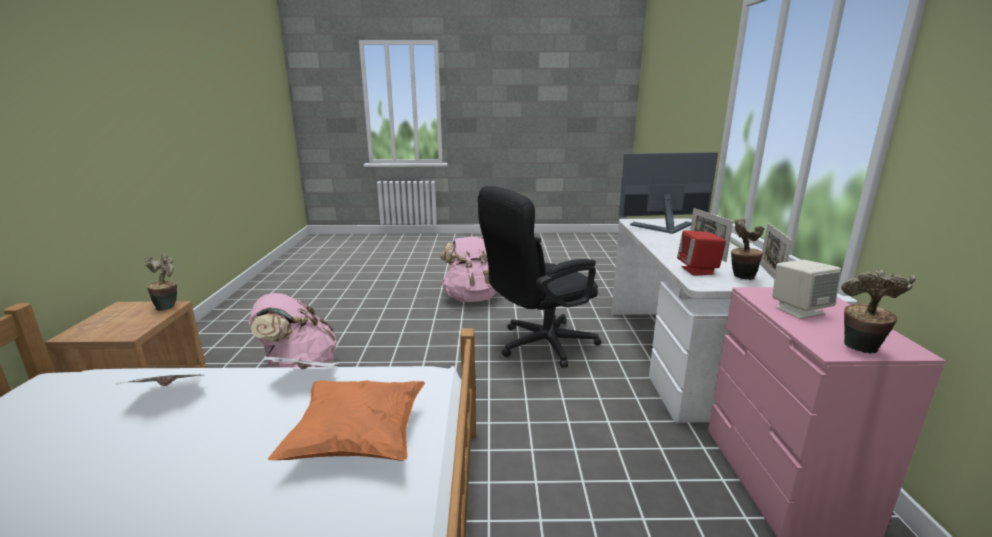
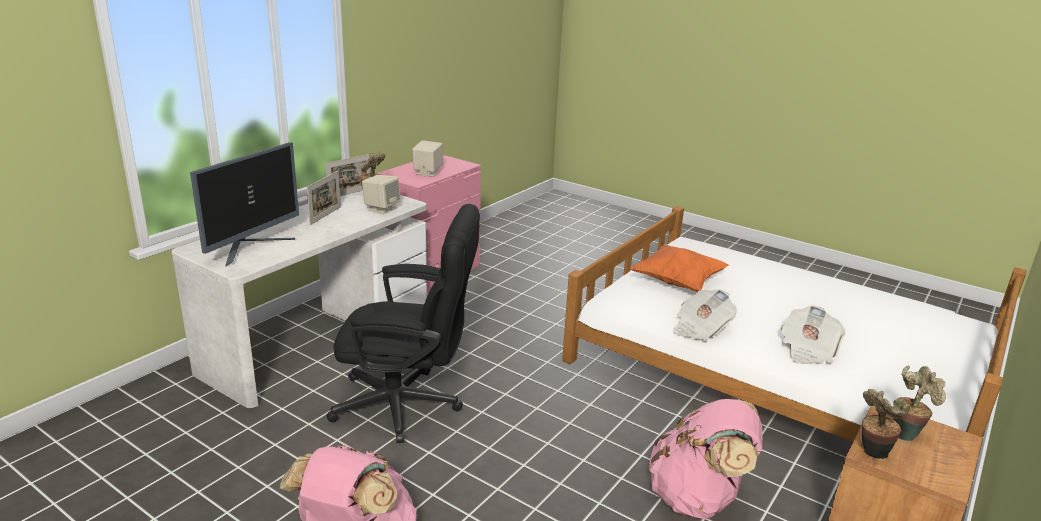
camera: 145 degrees left, 5 degrees up
(664, 228) = (252, 247): monitor -> monitor turned 90 degrees counterclockwise
(698, 270) = (381, 209): red speaker -> beige speaker
(860, 350) = (456, 161): potted plant -> potted plant (906, 433)

